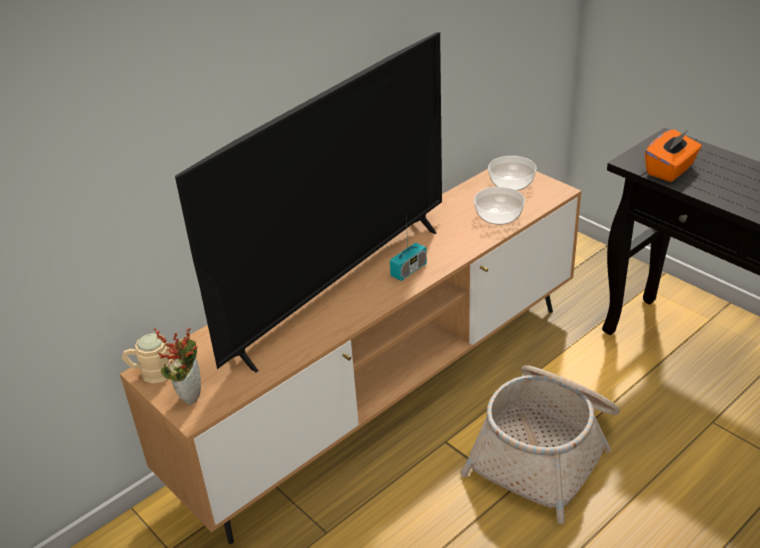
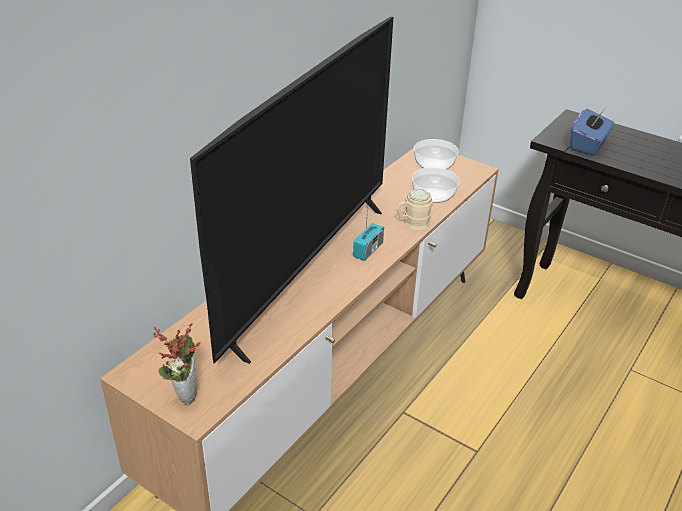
camera: 15 degrees left, 0 degrees up
(151, 373) = (135, 374): beige mug -> beige mug (412, 223)
(546, 450) = (497, 410): basket -> none
(670, 170) = (588, 145): orange tissue box -> blue tissue box

